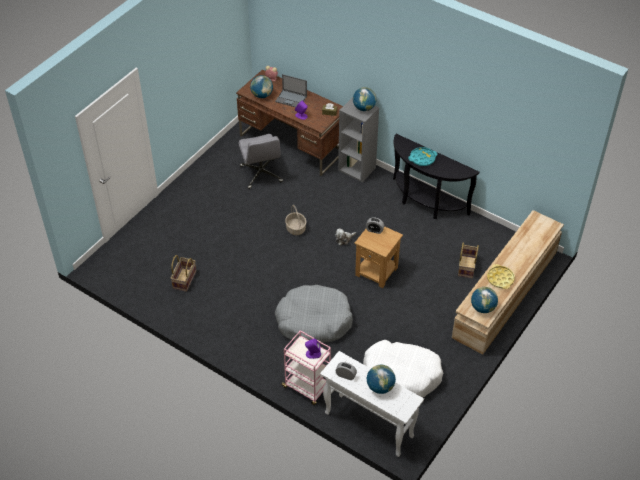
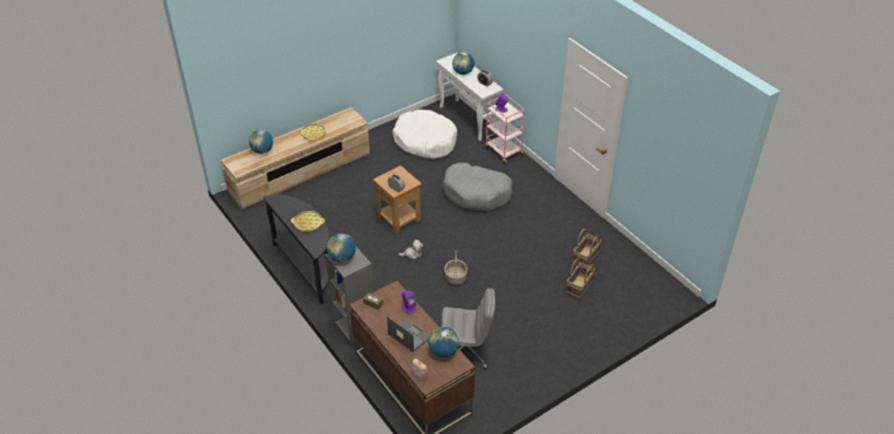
camera: 160 degrees left, 5 degrees down
(261, 174) = (466, 350): grey office chair -> grey office chair turned 90 degrees clockwise
(422, 158) = (308, 223): turquoise tray -> yellow tray
(466, 267) = (315, 201): basket -> basket (579, 287)
(483, 308) = (344, 119): globe -> globe (262, 151)

